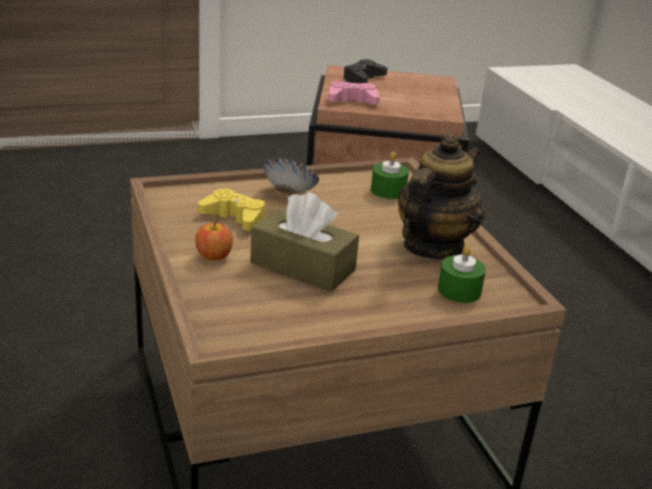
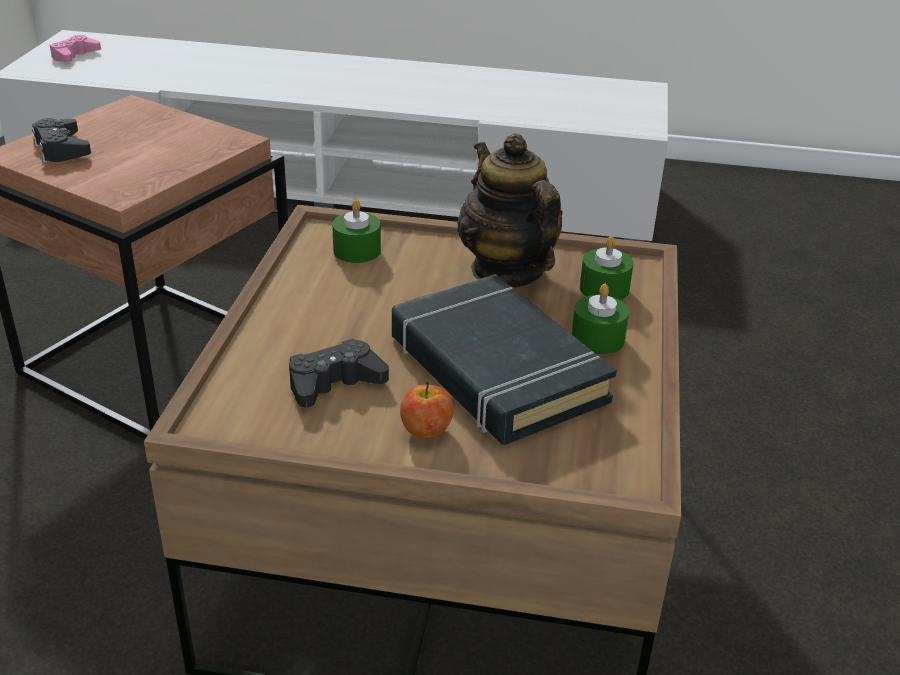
camera: 60 degrees left, 5 degrees up
(234, 217) = (334, 383): yellow game controller -> black game controller
(289, 194) = (304, 320): bowl -> none
(302, 266) = (495, 370): brown tissue box -> black book
(352, 100) = (124, 179): pink game controller -> pink game controller (74, 55)
(385, 299) = (597, 339): none -> green candle

